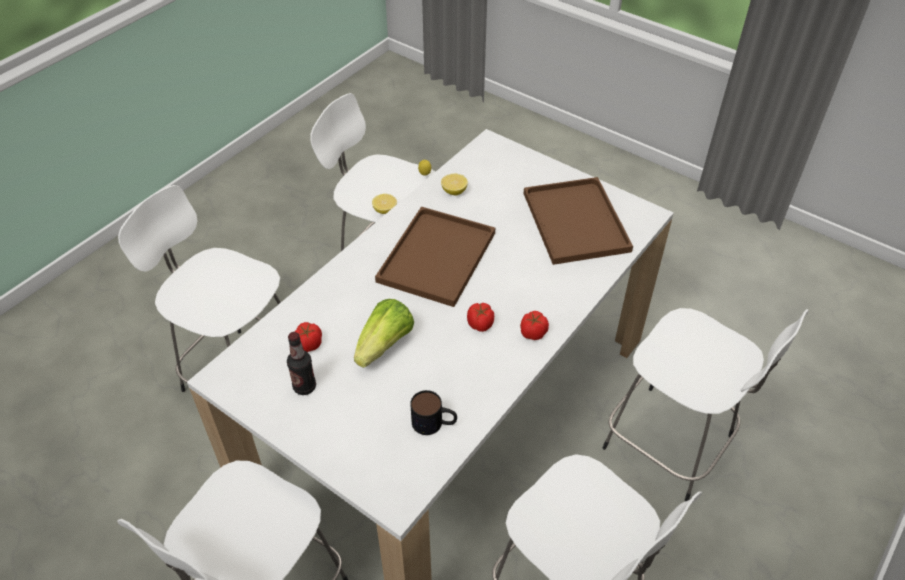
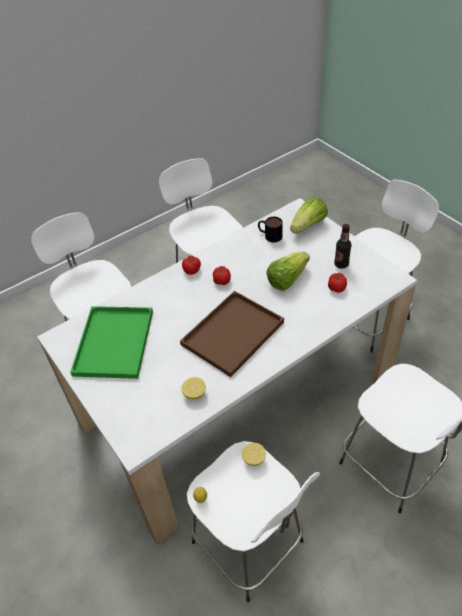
camera: 160 degrees left, 0 degrees up
(370, 459) = (308, 226): none -> lettuce
(577, 223) = (113, 341): brown tray -> green tray

